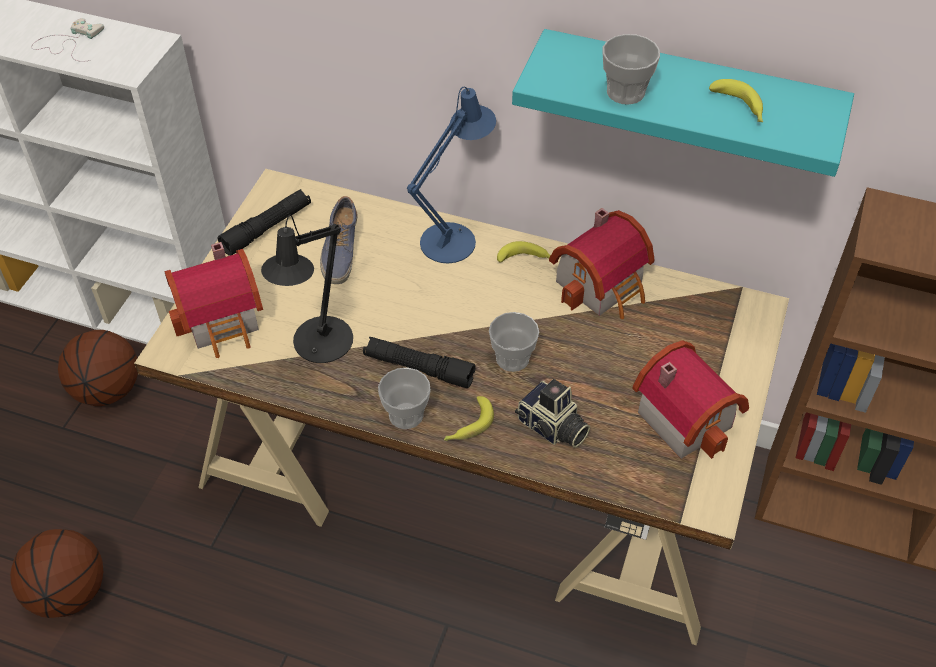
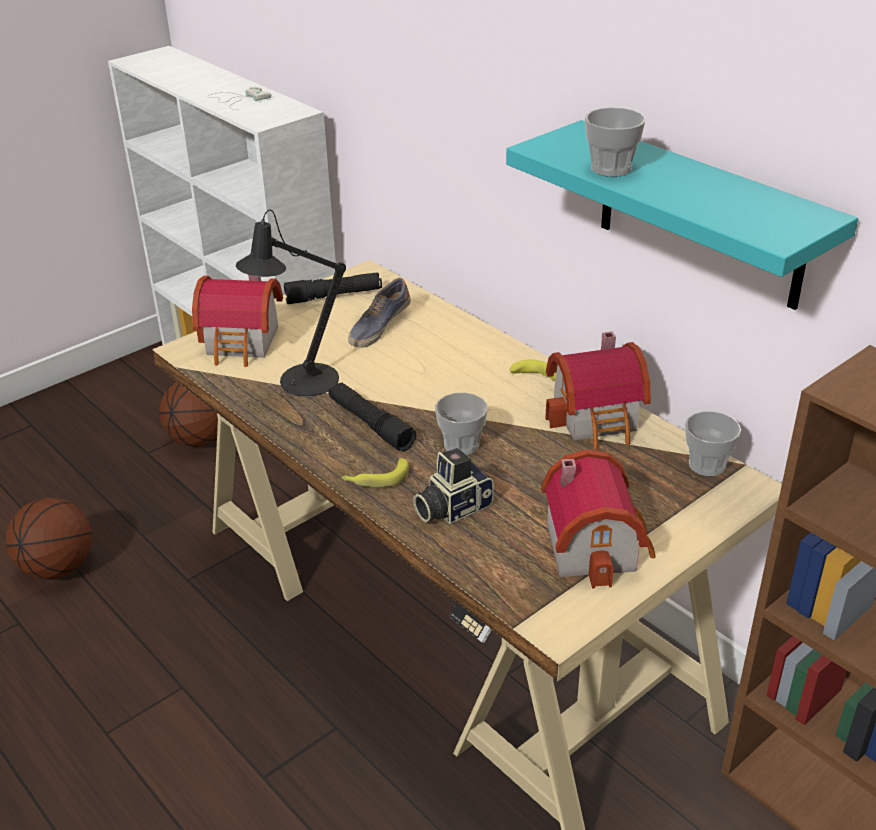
camera: 30 degrees right, 15 degrees down
(406, 415) = (329, 452): cup -> cup (707, 465)
(454, 238) = (486, 346): blue table lamp -> none
(552, 428) = (451, 507): camera -> camera turned 75 degrees clockwise
(740, 107) = (717, 200): banana -> none

